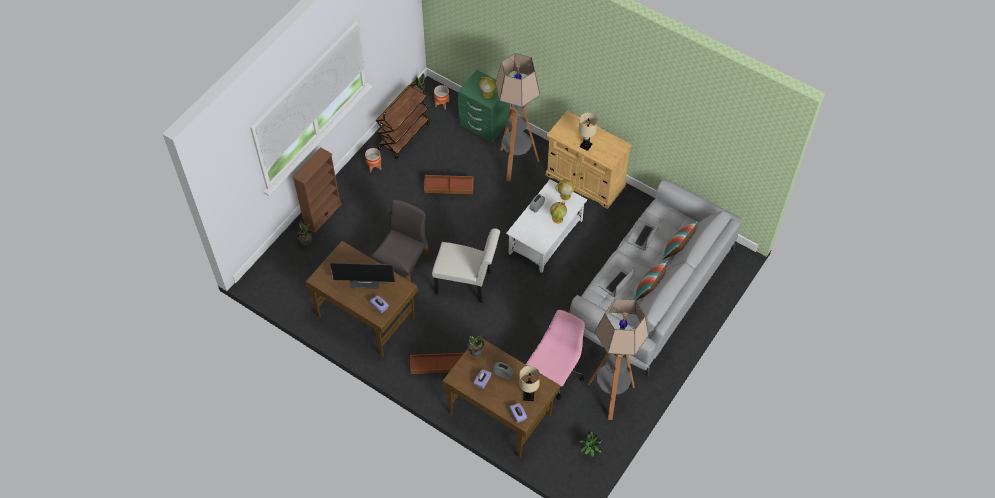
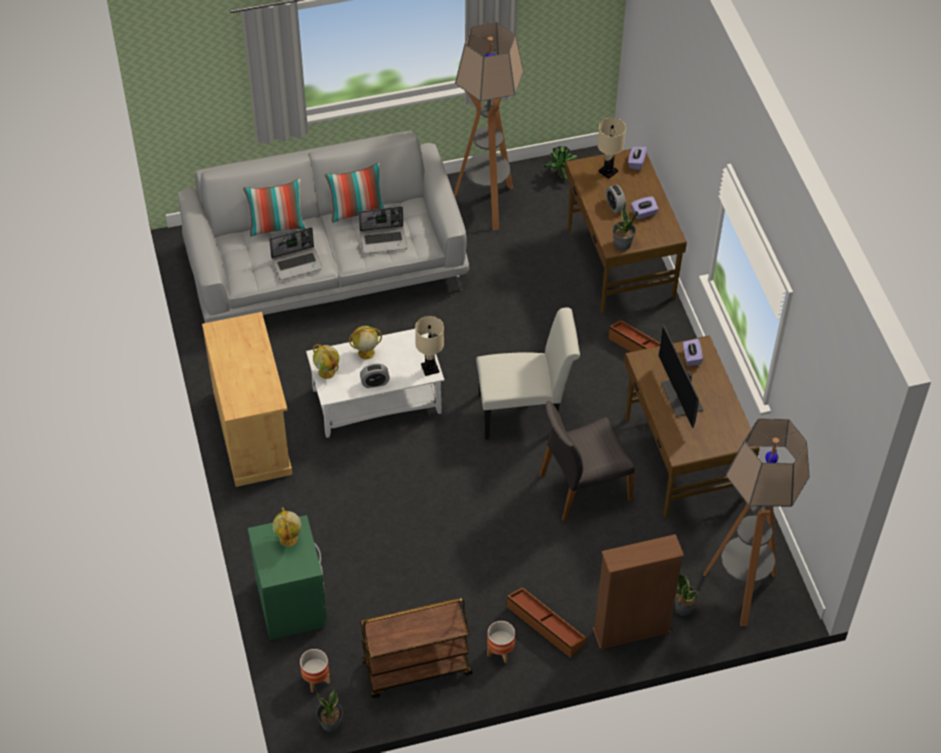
camera: 140 degrees left, 5 degrees down
(366, 280) = (682, 398): monitor -> monitor turned 150 degrees counterclockwise
(449, 187) = (429, 547): brown storage box -> brown storage box (545, 625)
(467, 284) = (525, 413): white chair -> white chair turned 120 degrees clockwise
(516, 163) = (310, 517): floor lamp -> floor lamp (740, 590)
(555, 375) = (523, 259): pink office chair -> none
(586, 145) = (256, 360): beige table lamp -> beige table lamp (429, 368)

